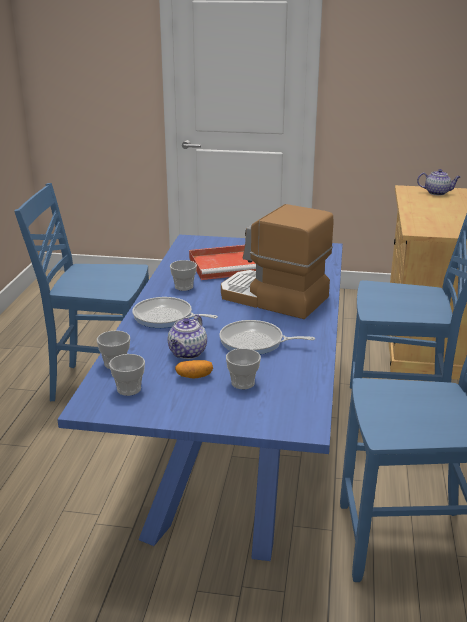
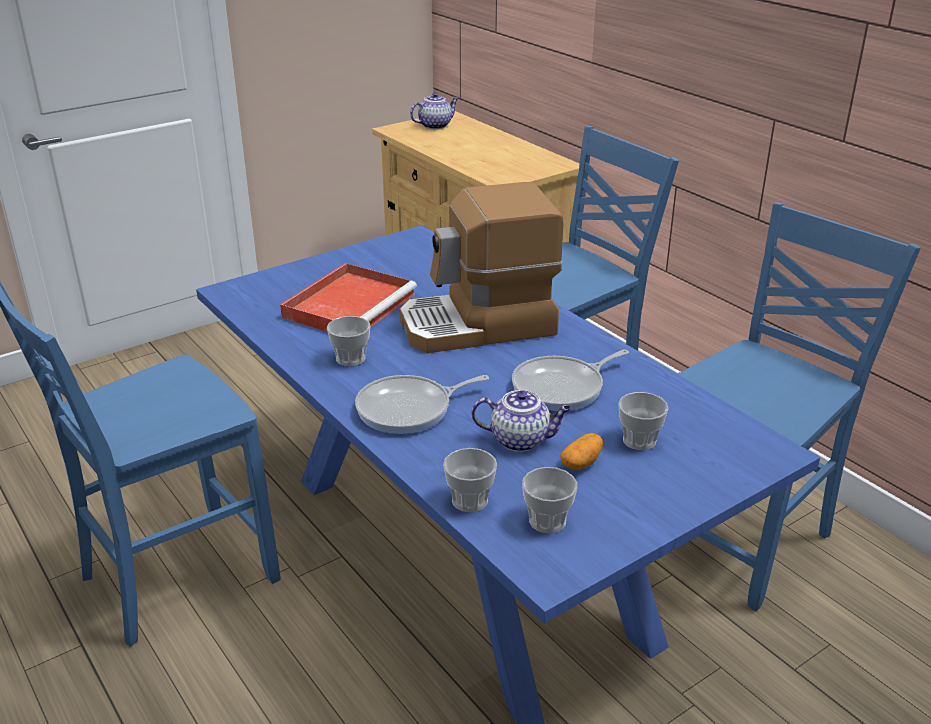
camera: 45 degrees left, 5 degrees up
(187, 353) = (521, 440): teapot -> teapot turned 60 degrees counterclockwise

